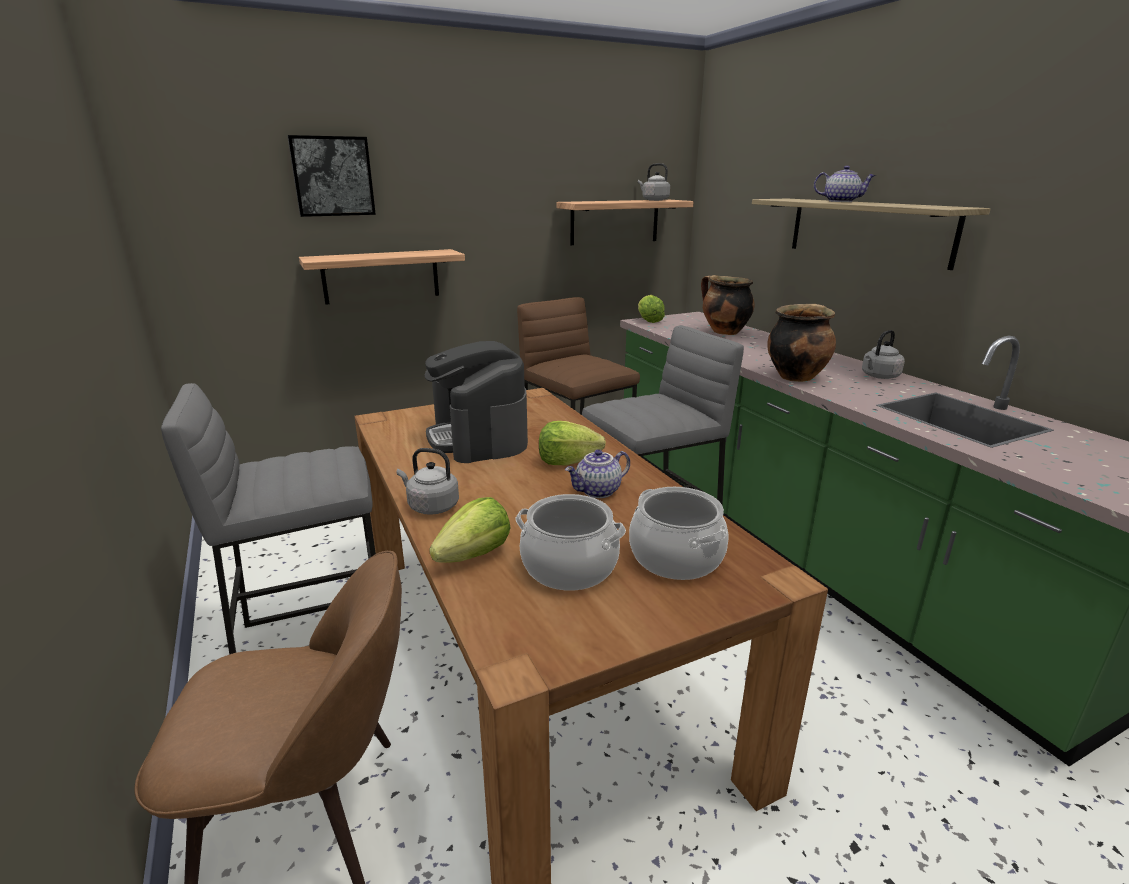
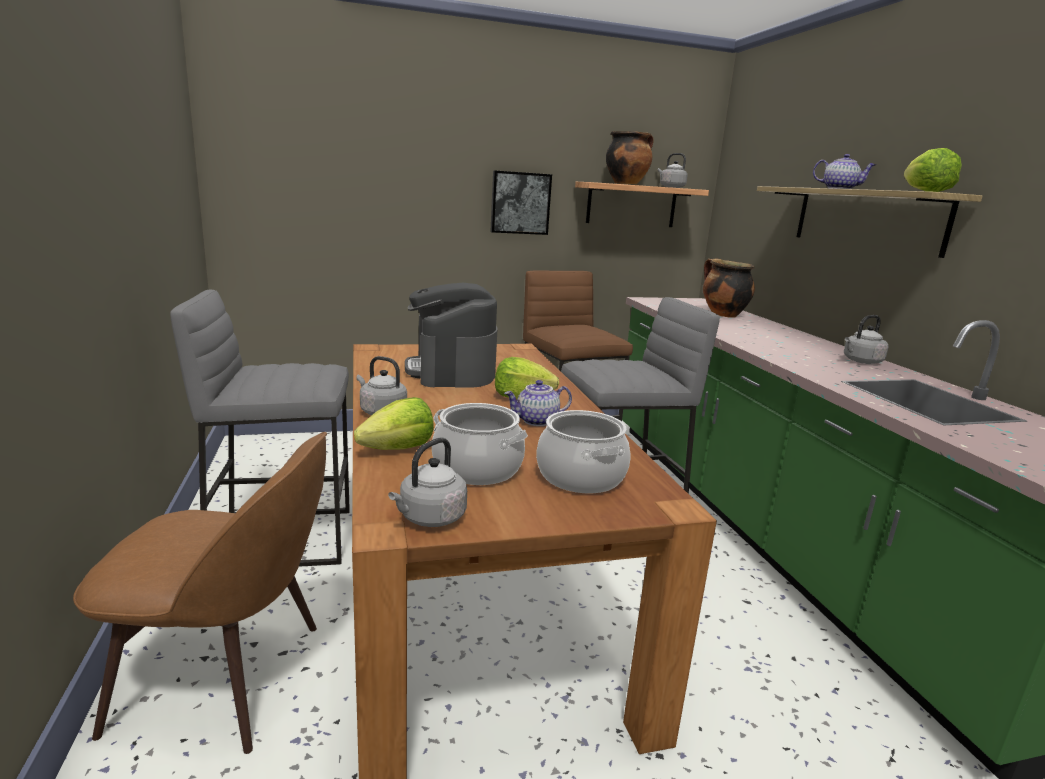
camera: 10 degrees right, 5 degrees down
(332, 176) = (374, 142): picture -> picture (520, 203)
(381, 276) = (406, 233): shelf -> none
(554, 645) = (430, 518): none -> grey kettle
(648, 321) = (653, 300): lettuce -> lettuce (924, 191)
(796, 376) = (772, 352): cooking pot -> cooking pot (626, 184)

